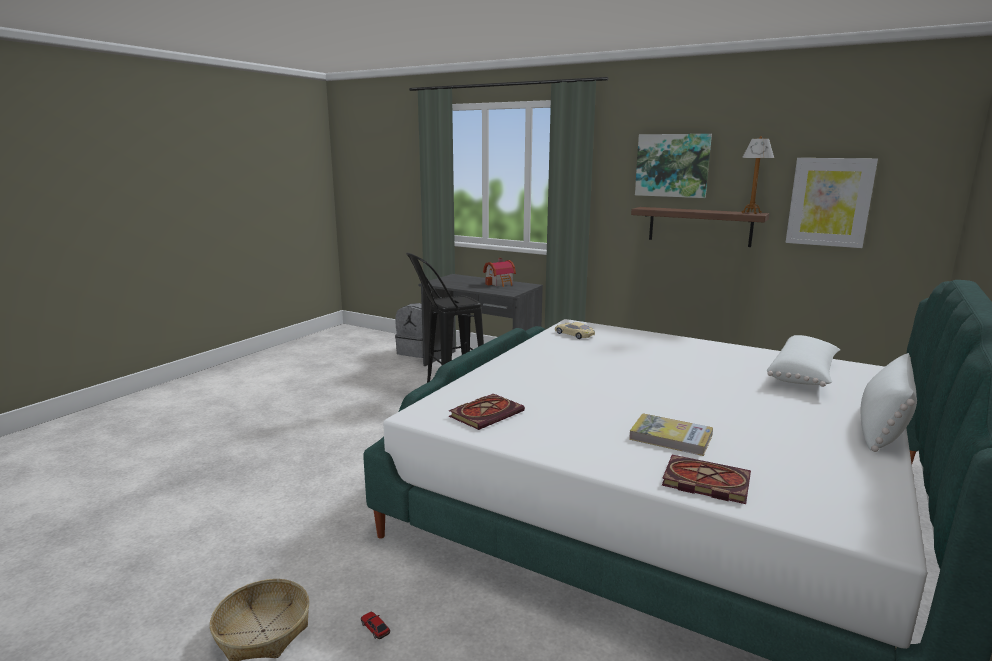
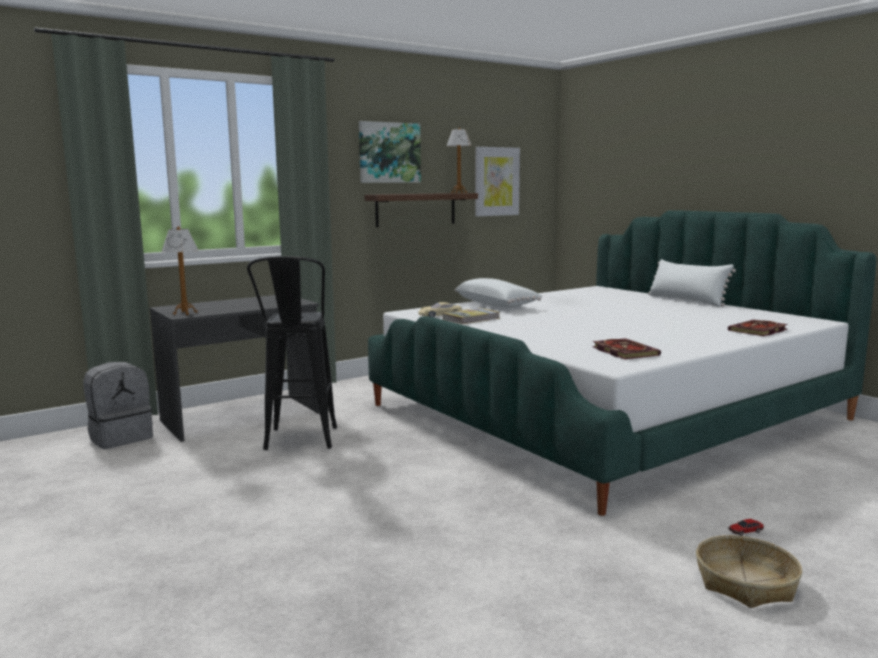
camera: 65 degrees left, 5 degrees down
(438, 282) = (185, 313): none -> table lamp
(500, 283) = (250, 300): toy house -> none
(670, 438) = (690, 326): book -> book (471, 319)
(804, 375) = (597, 296): white pillow -> white pillow (496, 305)

